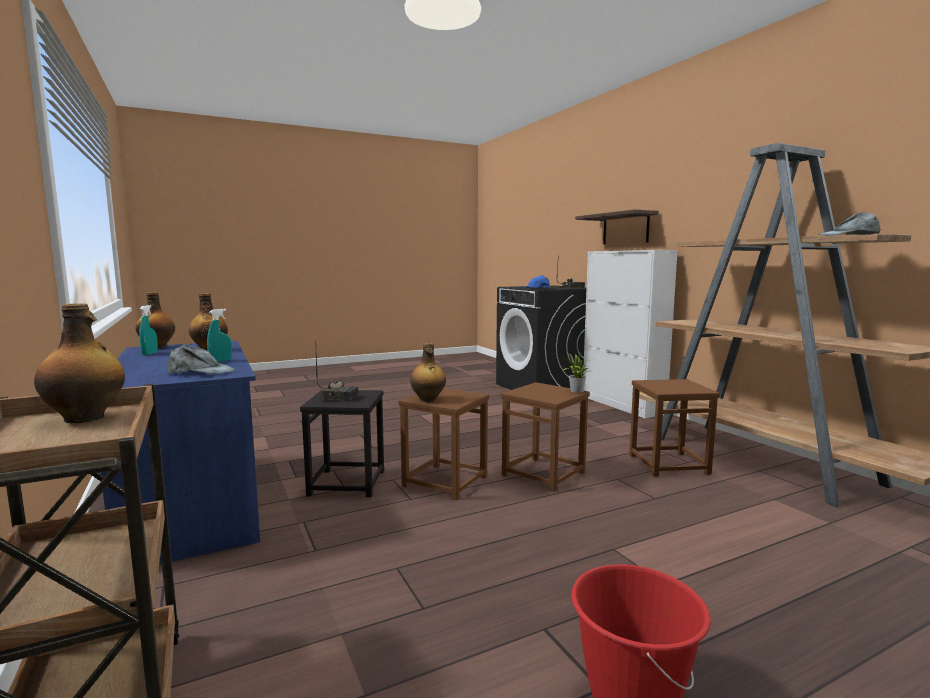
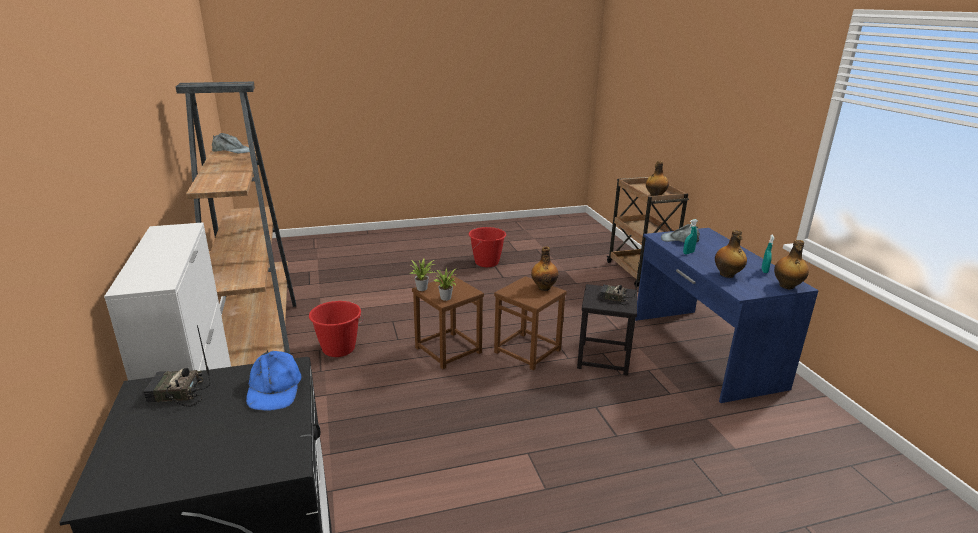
camera: 170 degrees left, 15 degrees up
(539, 386) = (445, 298): none -> potted plant
(625, 228) = (94, 233): shelf -> none
(668, 464) = (338, 349): brown stool -> red bucket

